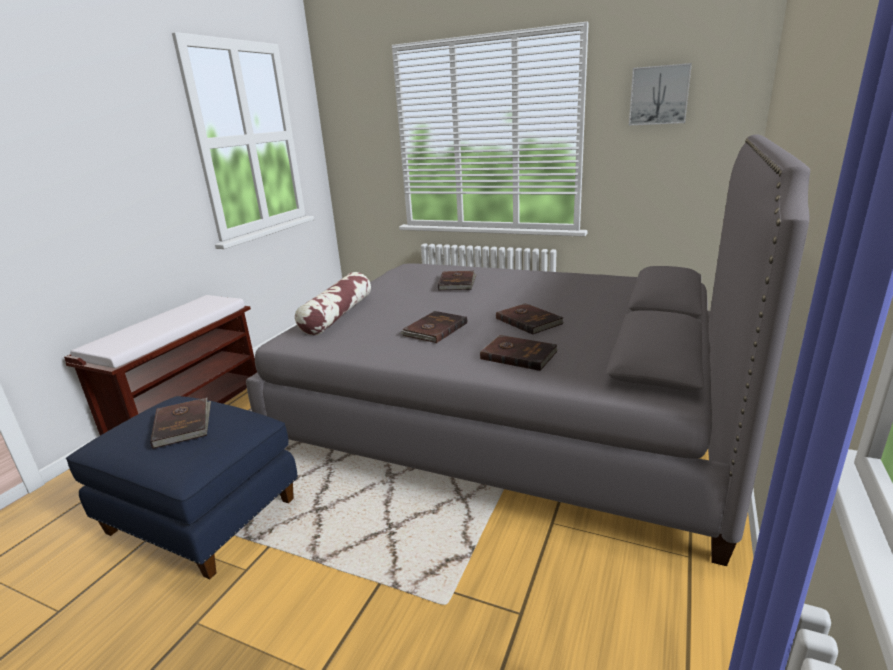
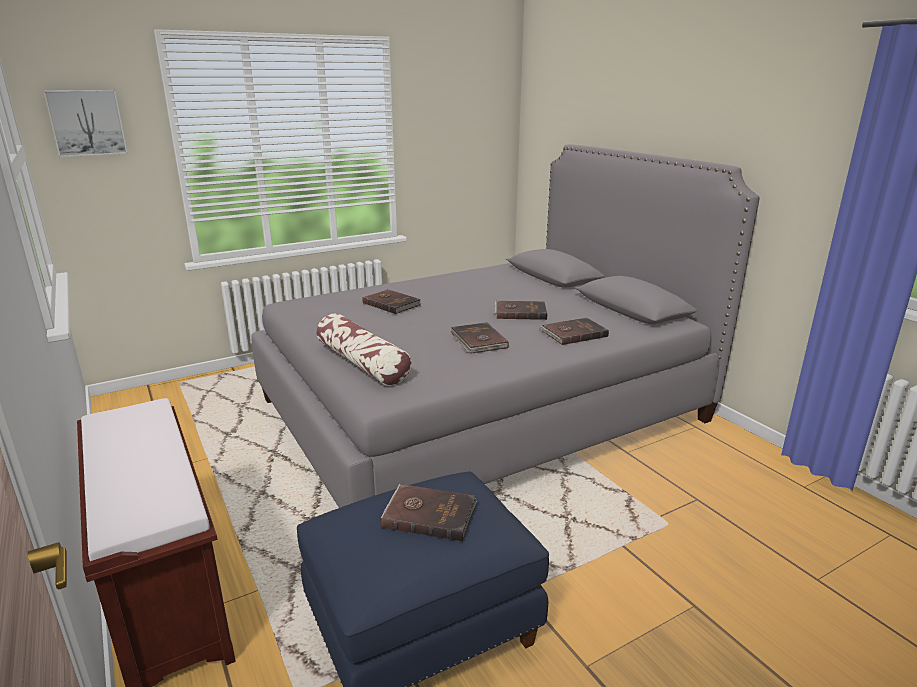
camera: 55 degrees left, 0 degrees up
(659, 95) = (450, 109): picture -> picture (87, 123)

